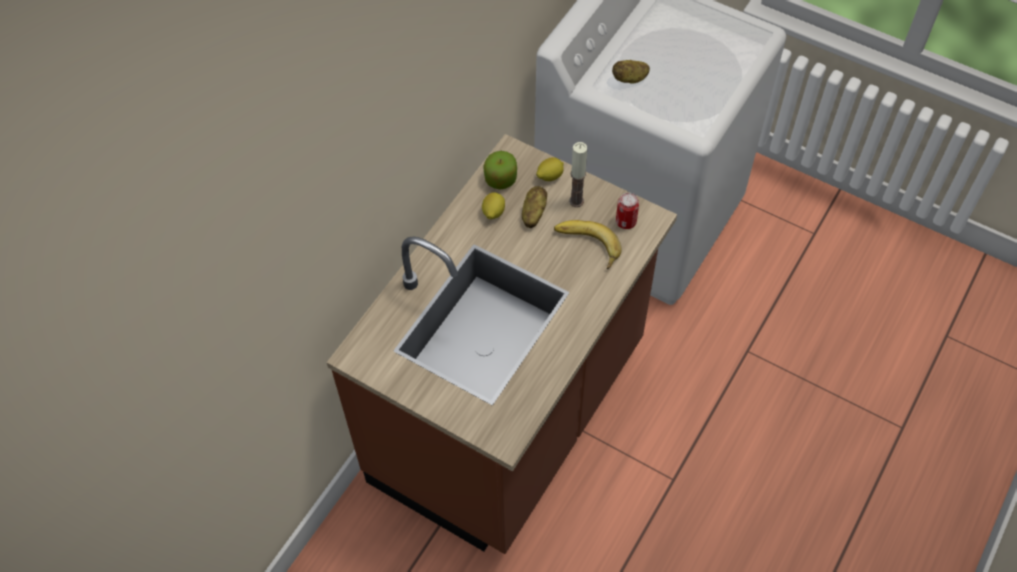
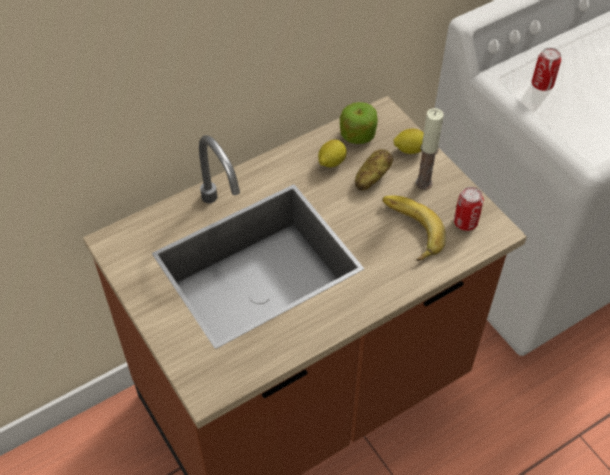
camera: 25 degrees right, 5 degrees down
(630, 79) = (542, 84): potato -> can

